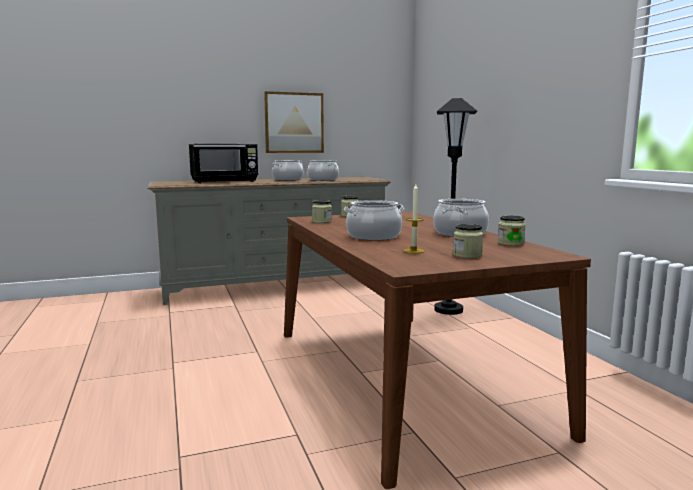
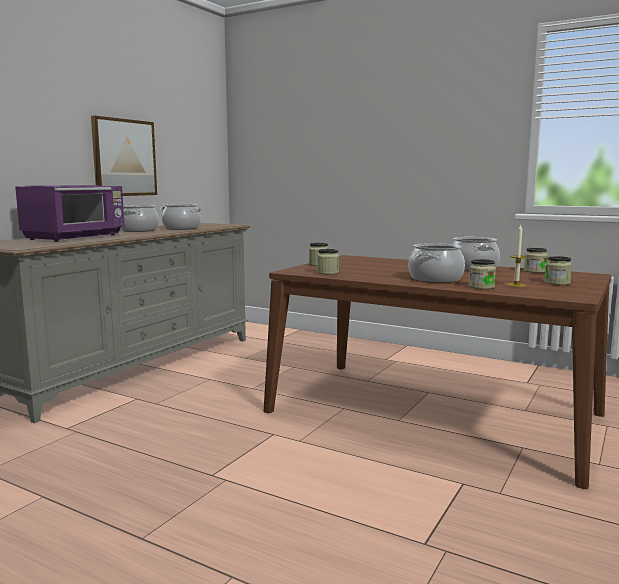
camera: 40 degrees left, 0 degrees up
(225, 181) = (76, 237): black microwave -> purple microwave
(373, 247) = (481, 287): none -> jar
(448, 310) = (350, 351): black floor lamp -> none

